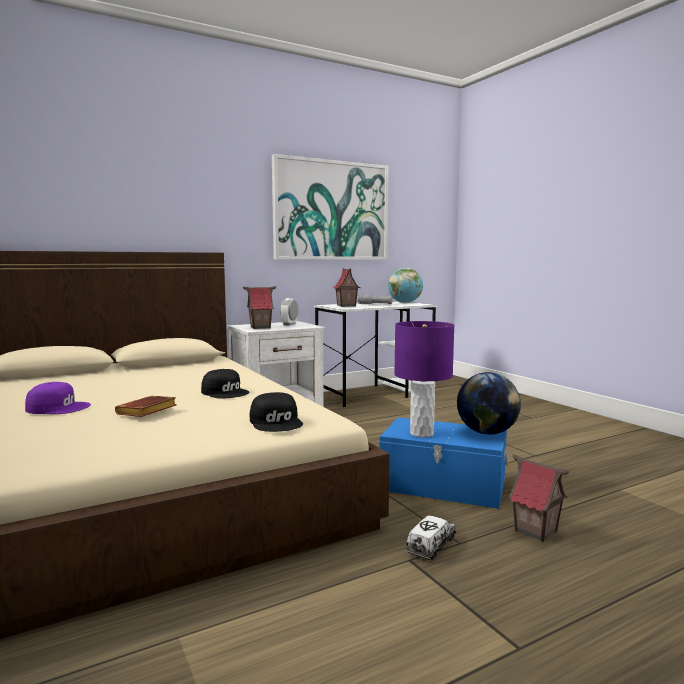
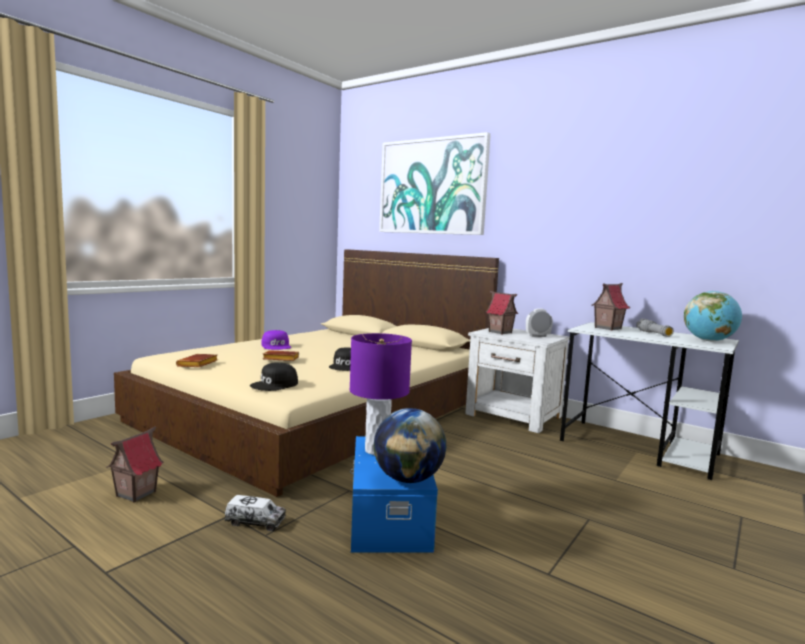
camera: 65 degrees right, 0 degrees up
(100, 453) = (198, 364): none -> brown book
(331, 211) = (630, 214): picture -> picture (432, 186)
(535, 531) = (306, 577): toy house -> toy house (135, 494)

